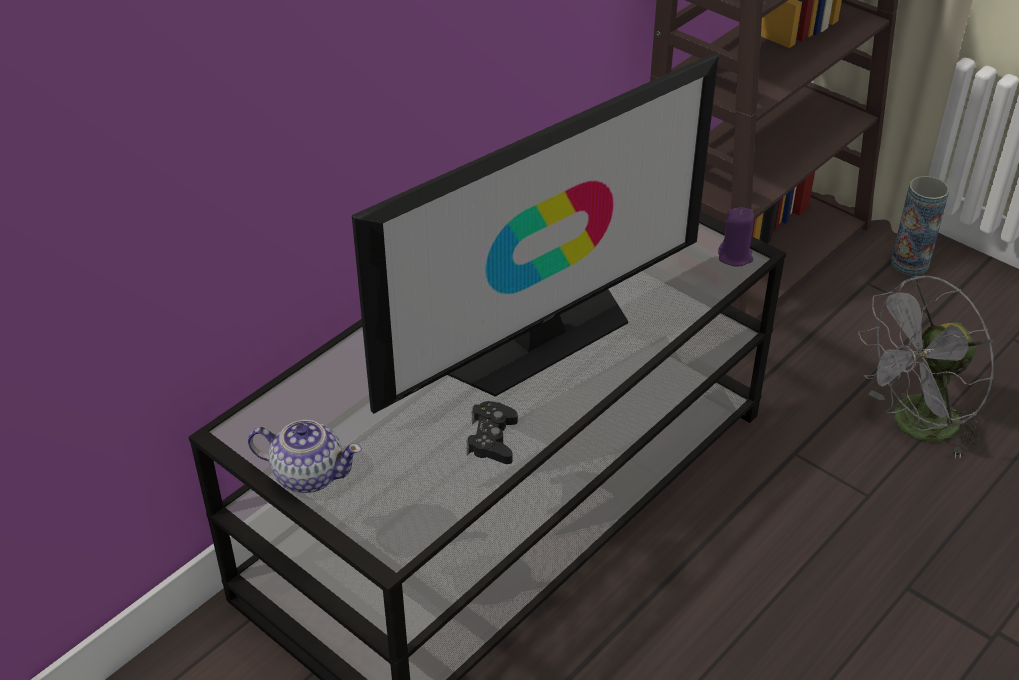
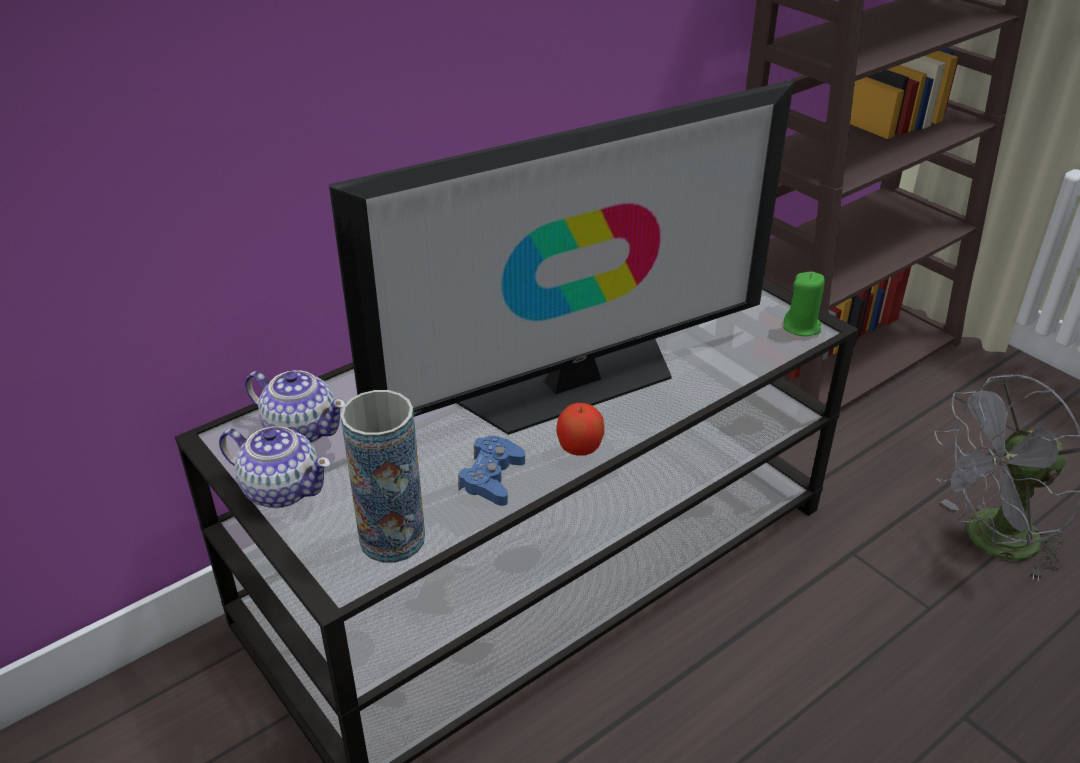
camera: 10 degrees right, 5 degrees down
(304, 415) = (301, 430): none -> teapot
(492, 439) = (492, 478): black game controller -> blue game controller
(562, 402) = (579, 448): none -> apple
(735, 256) = (801, 327): purple candle -> green candle
(910, 263) = (998, 381): vase -> vase (392, 538)

